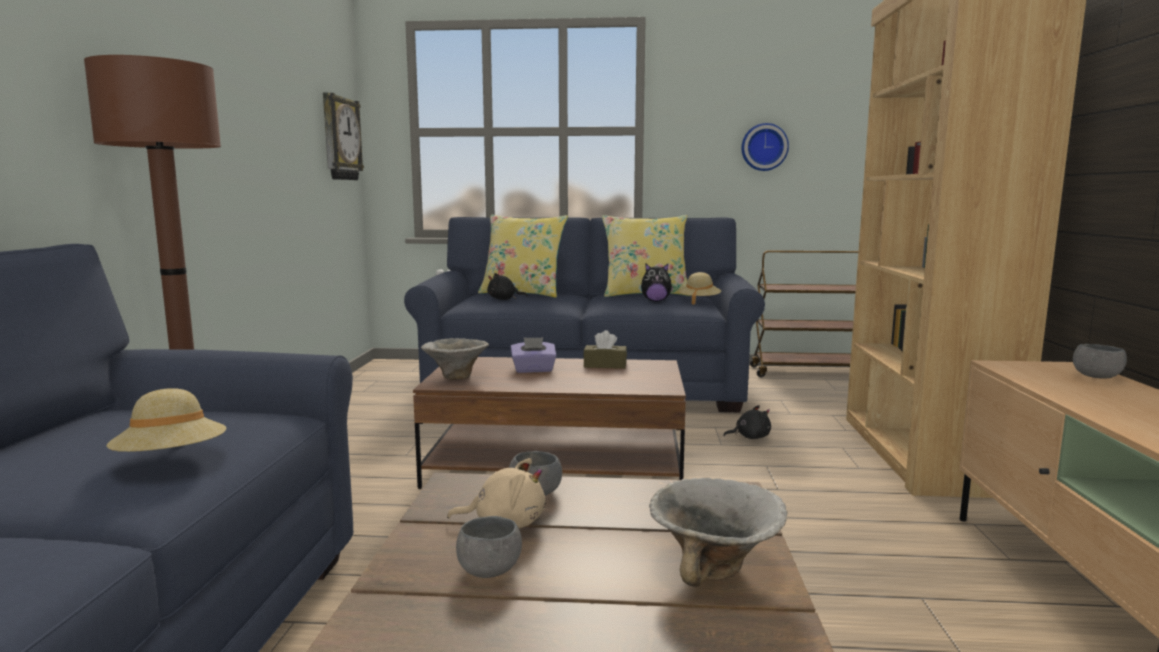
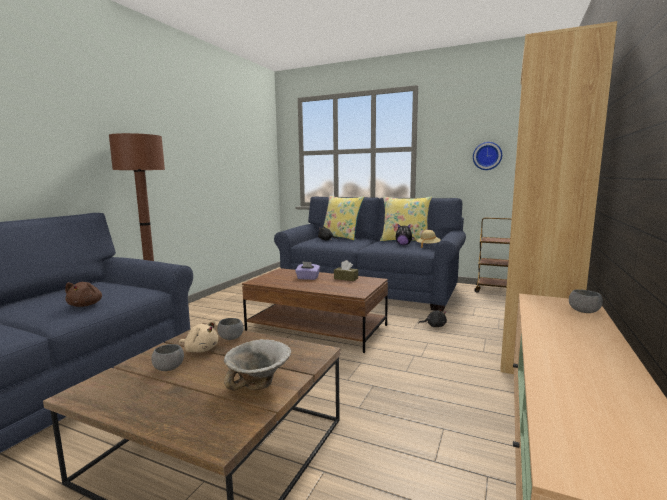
camera: 20 degrees right, 0 degrees up
(172, 461) = (86, 305): beige hat -> brown plush toy
(340, 139) = (262, 158): wall clock -> none
(455, 377) = (267, 278): bowl -> none

